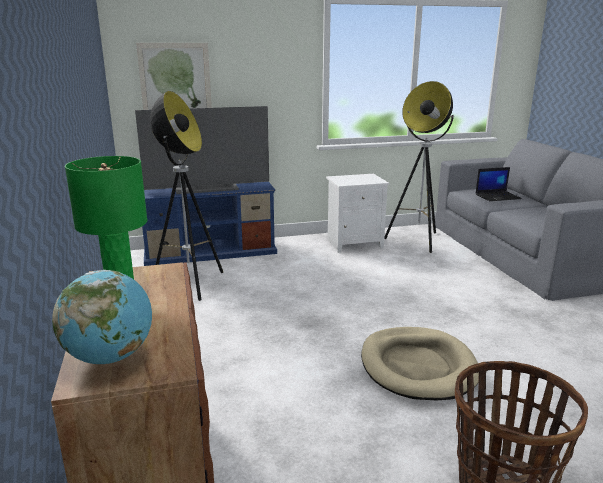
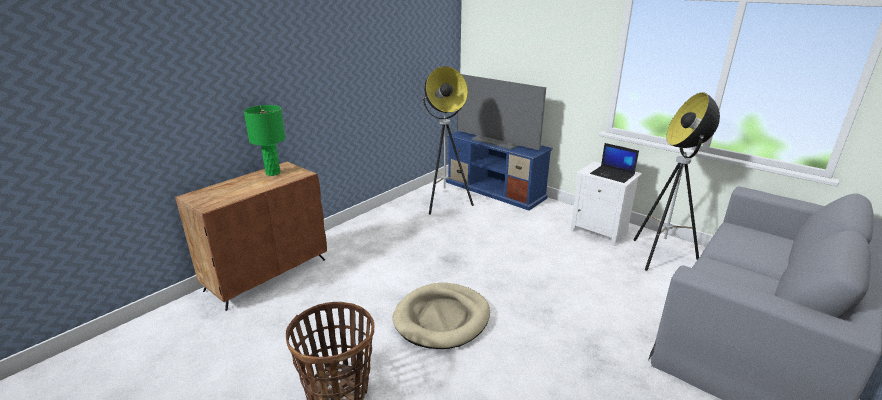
camera: 55 degrees right, 5 degrees up
(110, 357) = (210, 193): globe -> none
(175, 79) = (499, 54): picture -> none
(498, 196) = (749, 247): laptop -> laptop (613, 174)

